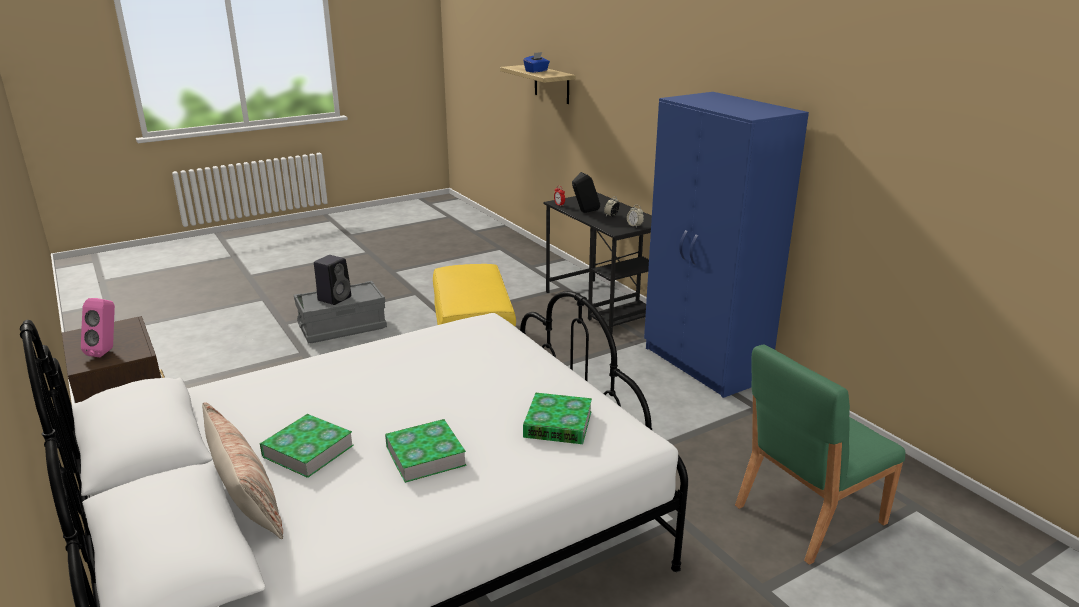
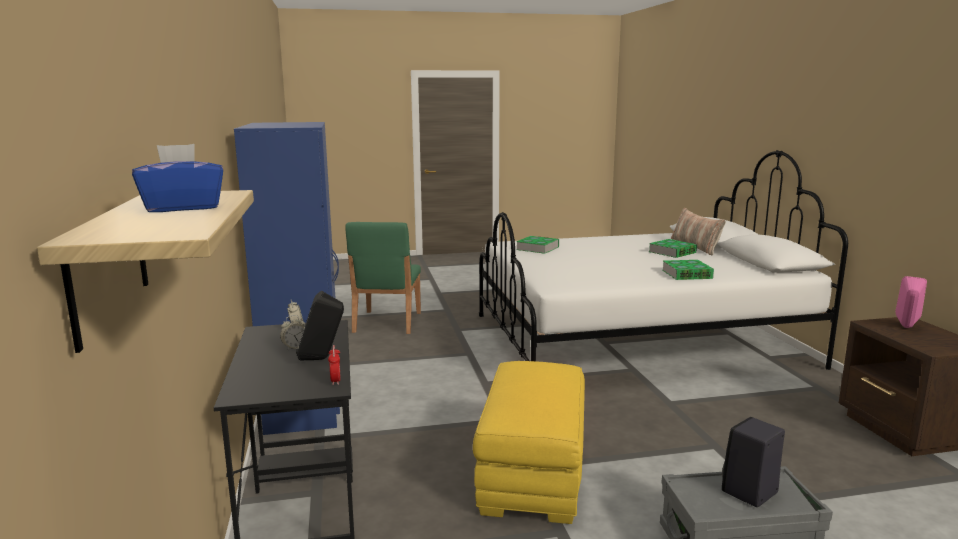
camera: 160 degrees left, 10 degrees down
(425, 456) = (610, 247): book -> book (687, 274)
(807, 514) = (387, 322): green chair -> green chair turned 105 degrees clockwise

